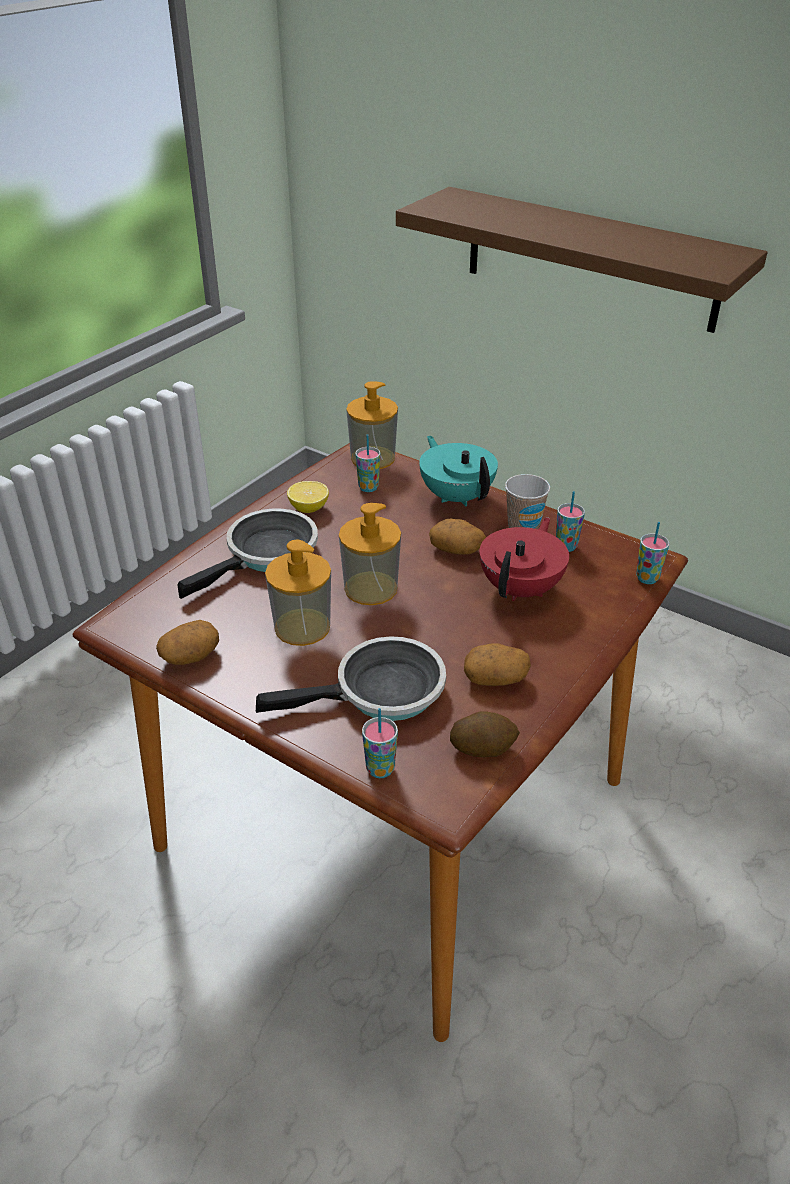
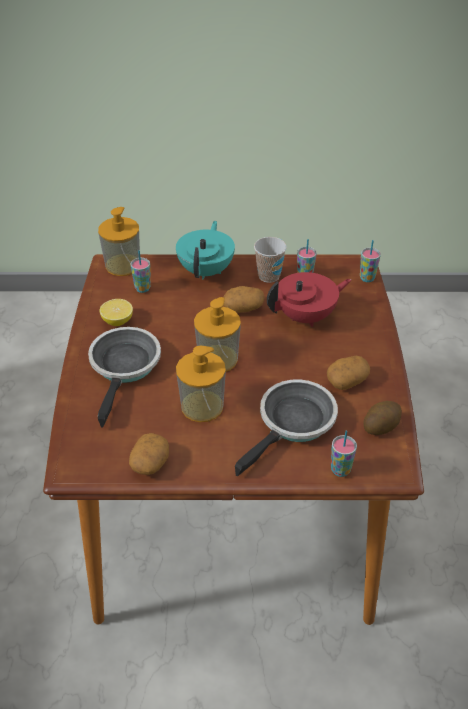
camera: 35 degrees left, 5 degrees up
(456, 496) = (206, 270): turquoise teapot -> turquoise teapot turned 75 degrees clockwise
(521, 589) = (306, 317): red teapot -> red teapot turned 75 degrees clockwise
(590, 259) = (187, 64): brown shelf -> none

